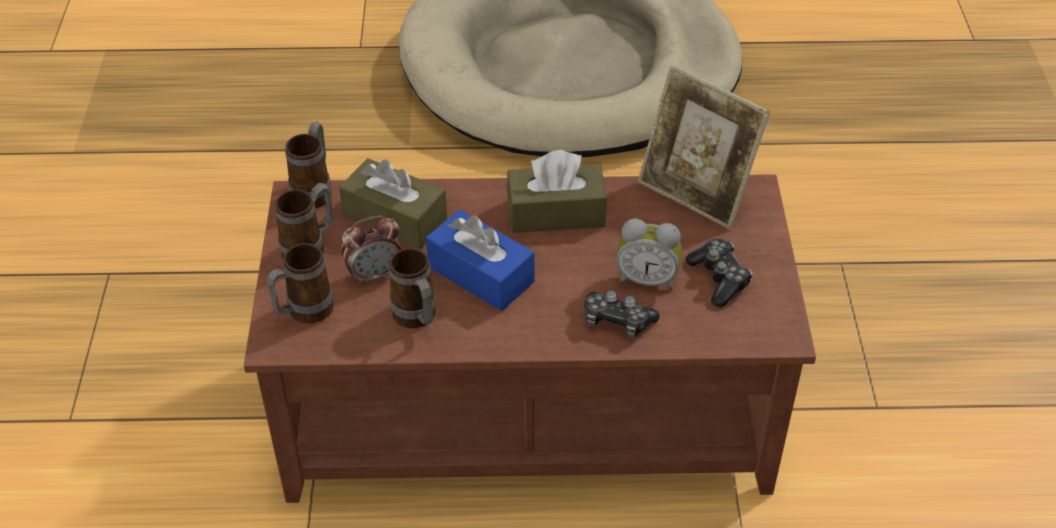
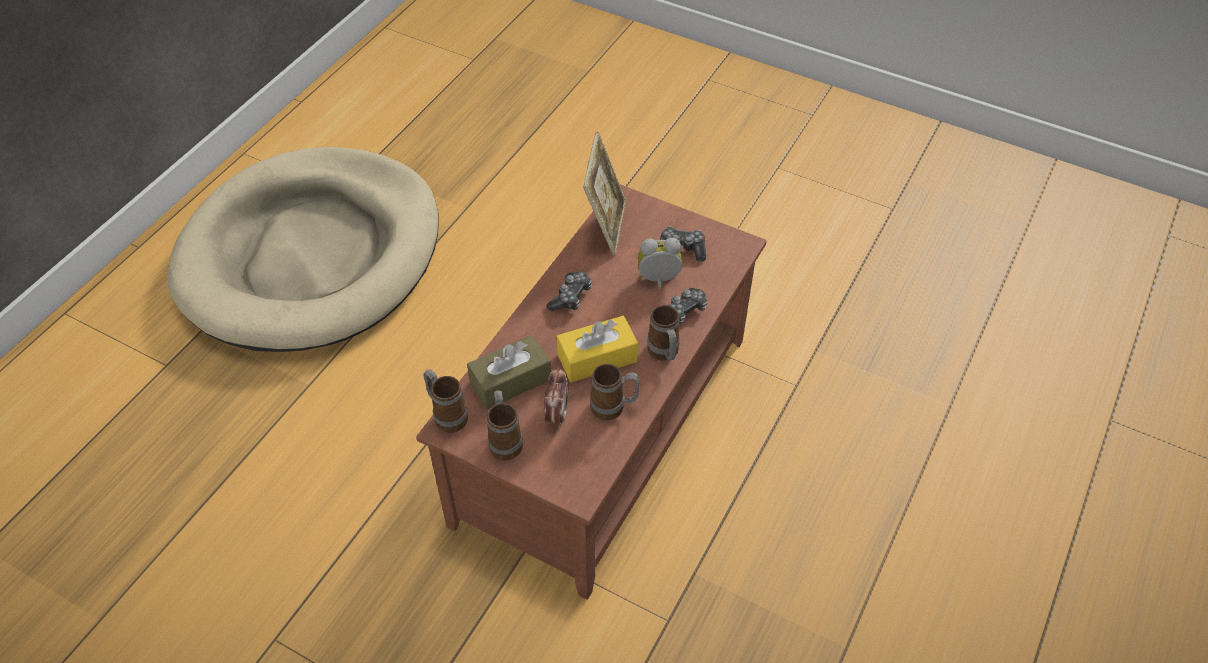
camera: 60 degrees left, 5 degrees up
(303, 313) = (564, 468): mug -> mug (664, 354)
(480, 274) = (597, 358): blue tissue box -> yellow tissue box
(556, 213) = (570, 297): brown tissue box -> game controller
(647, 279) = (659, 281): alarm clock -> alarm clock turned 135 degrees counterclockwise
(695, 195) = (605, 225): picture frame -> picture frame turned 60 degrees counterclockwise

